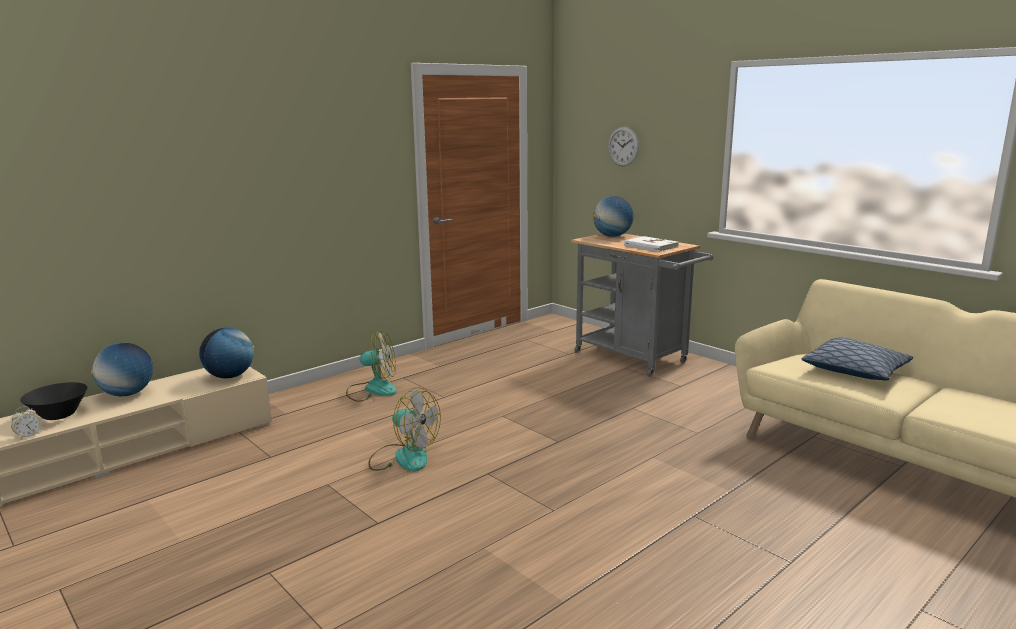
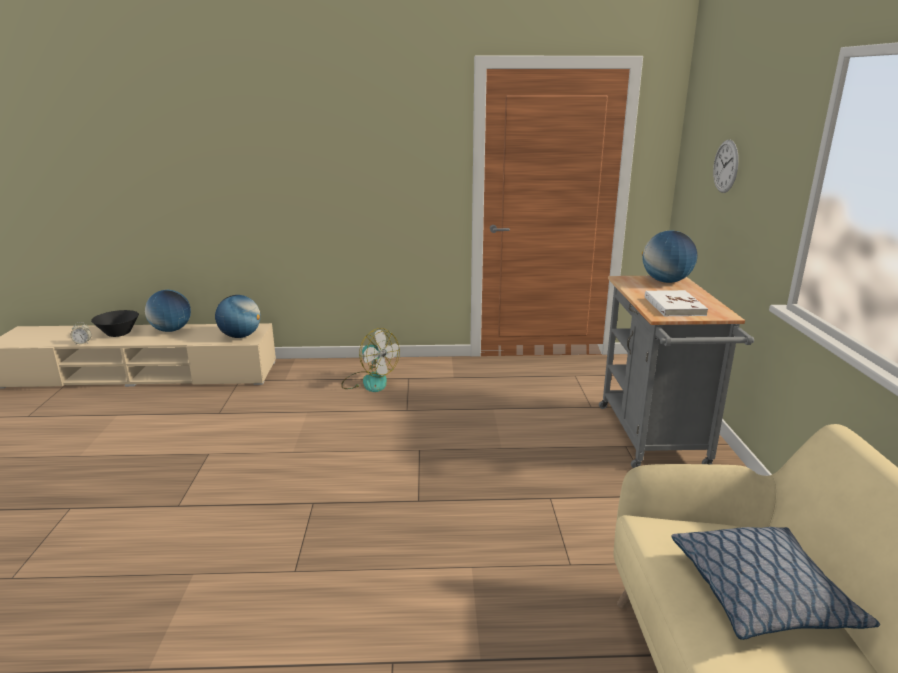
camera: 40 degrees right, 5 degrees up
(403, 457) = (287, 454): fan -> none

